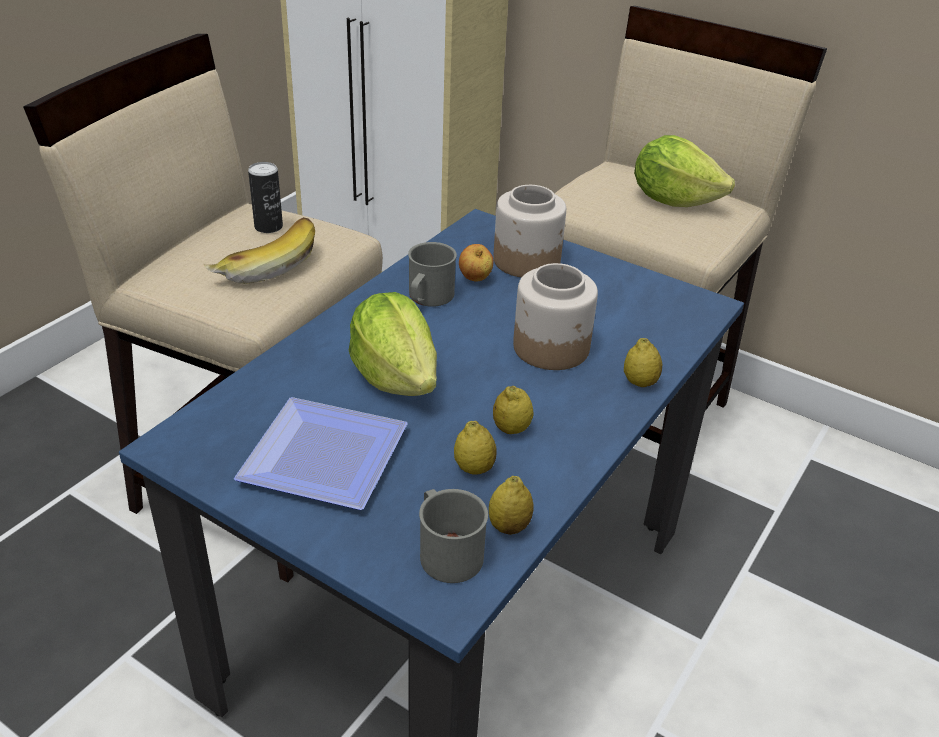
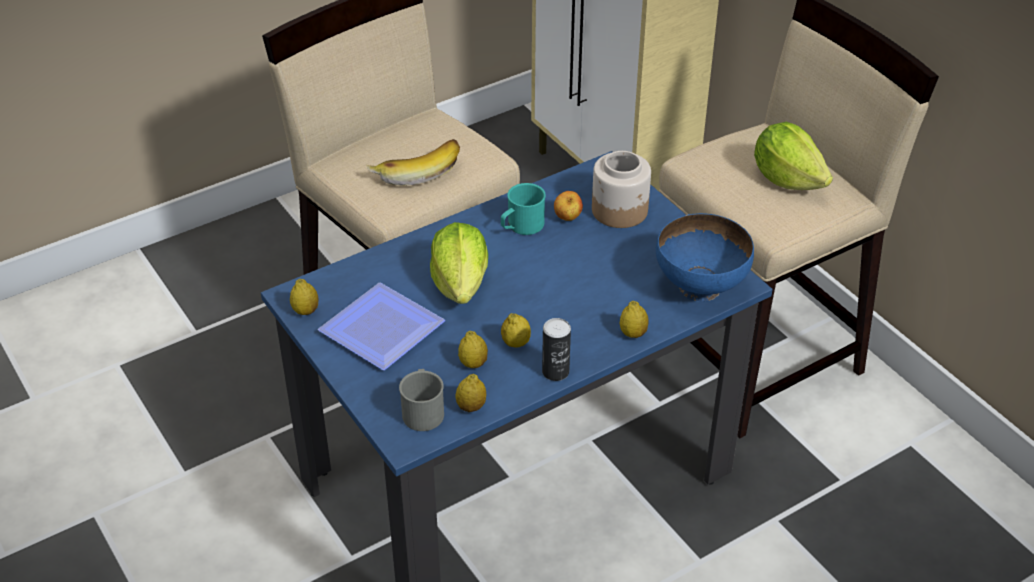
camera: 25 degrees right, 5 degrees up
(200, 460) = (305, 311): none -> lemon
(268, 227) = (435, 136): can -> can (555, 372)
(428, 298) = (521, 226): grey mug -> turquoise mug
(552, 348) = (587, 290): jar -> none
(673, 317) = (701, 288): none -> blue bowl

